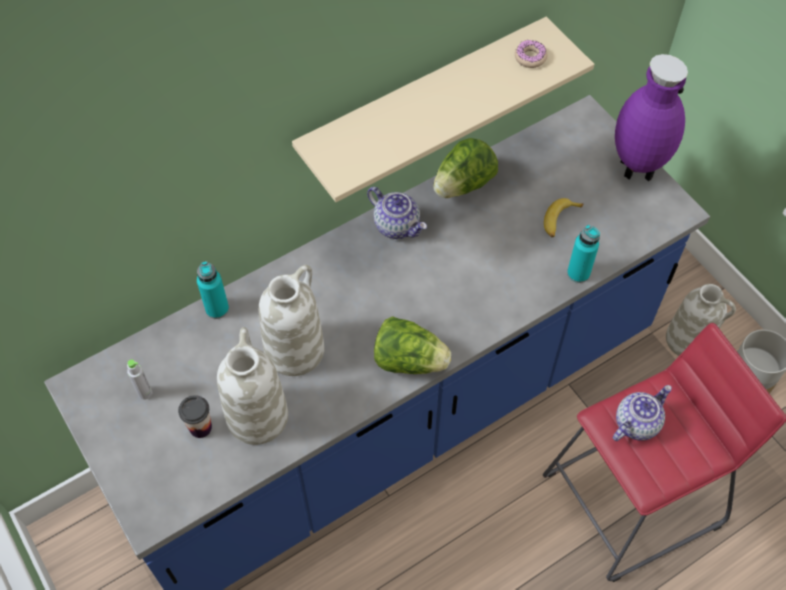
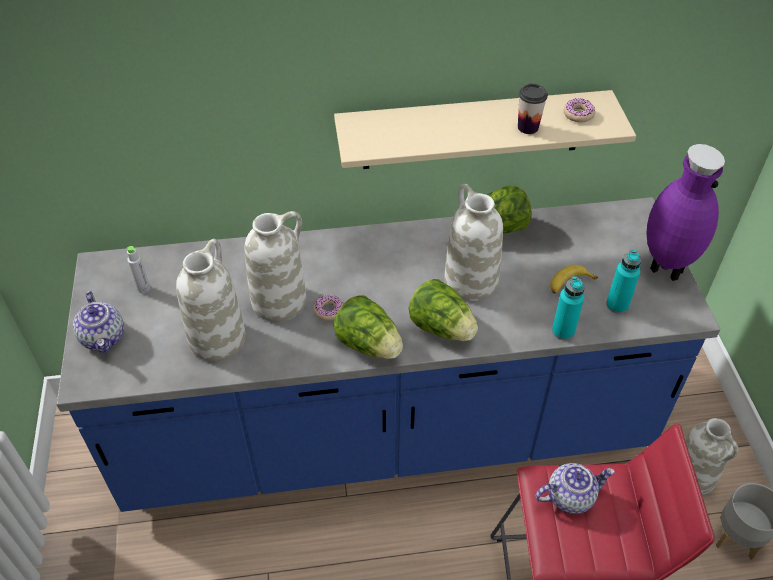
camera: 25 degrees right, 10 degrees down
(200, 427) = (168, 329): cup -> cup (528, 127)
(217, 309) = (238, 249): turquoise bottle -> turquoise bottle (617, 305)
(350, 340) = (328, 310): none -> donut
(397, 225) = (422, 239): teapot -> teapot (104, 337)
(467, 253) = (469, 281): none -> white vase
(467, 314) = (442, 327): none -> lettuce

